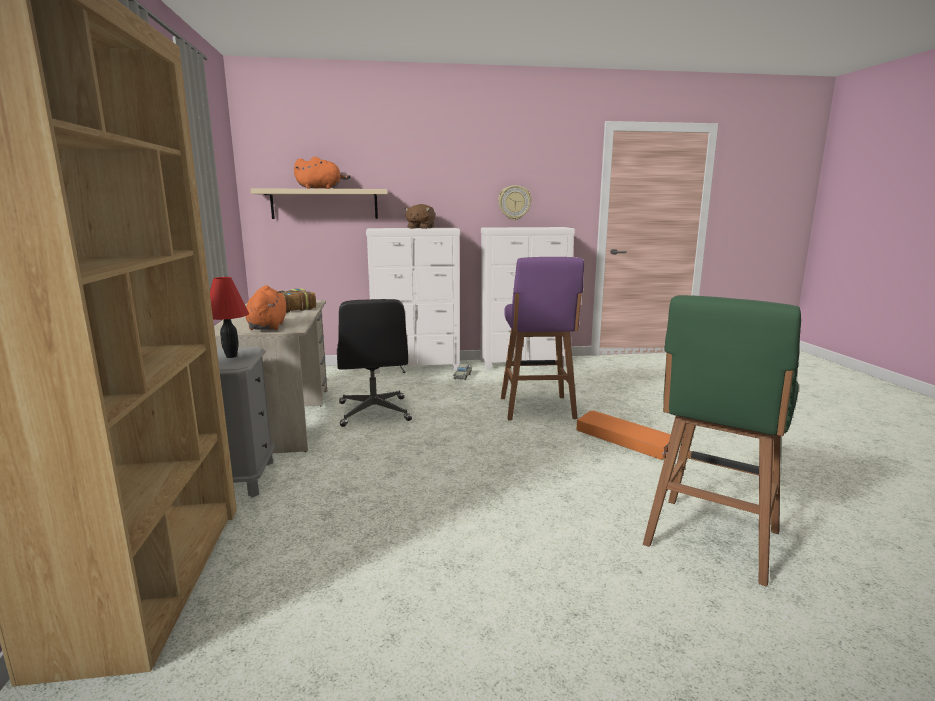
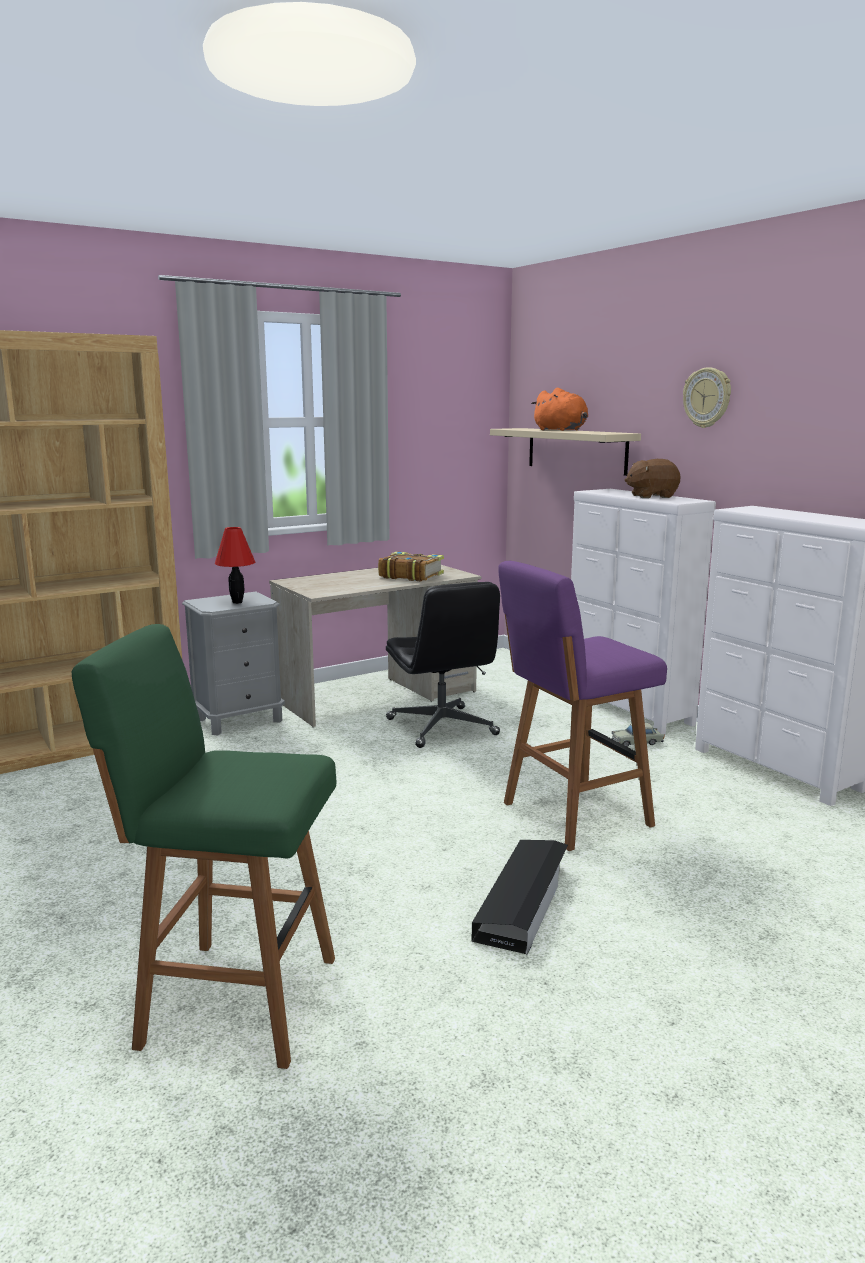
camera: 65 degrees right, 0 degrees up
(268, 326) = (322, 586): orange plush toy -> none
(374, 412) = (442, 727): black office chair -> black office chair turned 75 degrees counterclockwise
(514, 202) = (819, 465): wall clock -> wall clock (707, 398)
(624, 440) = (523, 901): orange storage box -> black storage box

